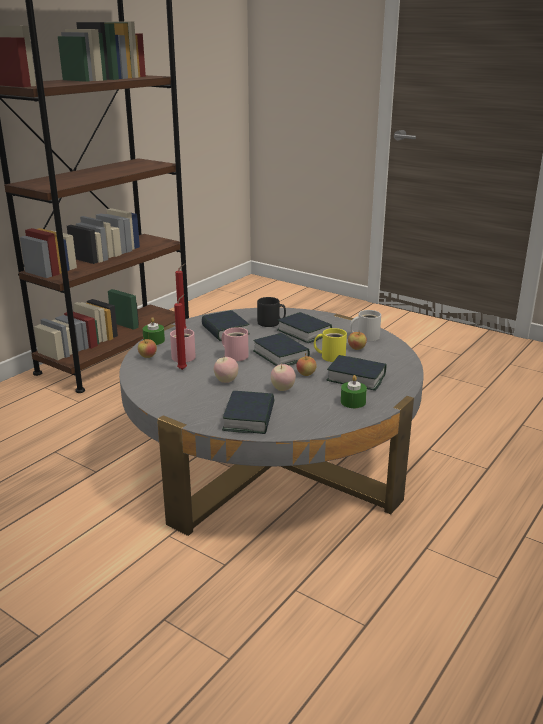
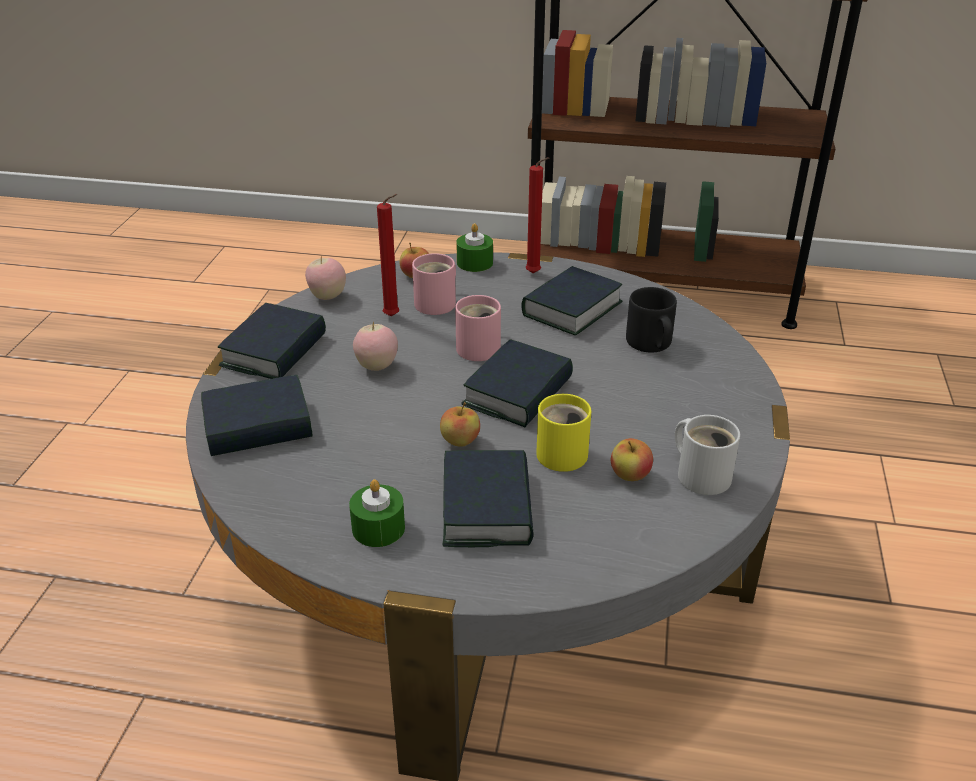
camera: 65 degrees right, 10 degrees up
(282, 389) = (383, 431): apple -> apple (327, 297)
(304, 332) = (645, 391): book -> book (275, 351)

